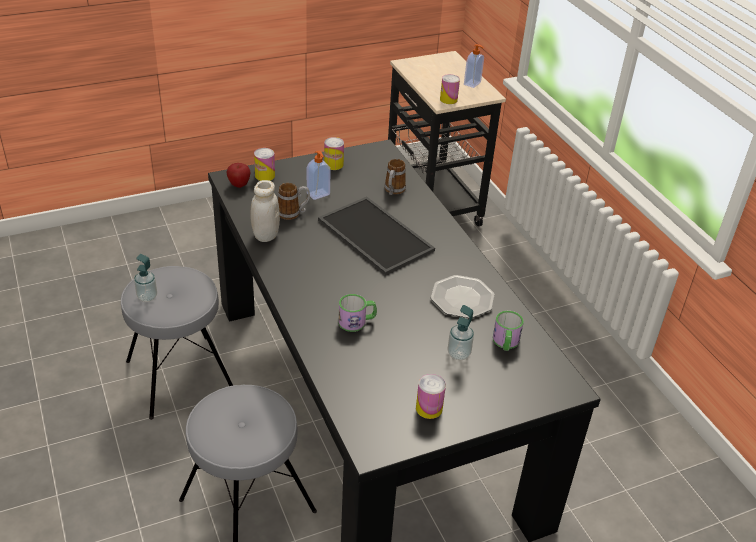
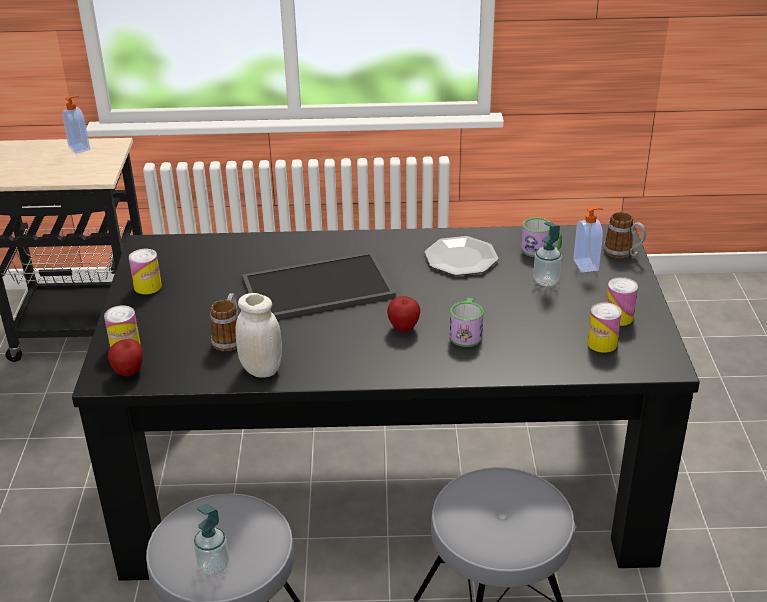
camera: 65 degrees left, 5 degrees down
(318, 194) = (204, 311): soap dispenser -> soap dispenser (586, 265)
(346, 288) = (404, 328): none -> apple
(393, 191) = (240, 256): mug -> mug (623, 253)
(448, 99) = (98, 170): can -> can (602, 343)

